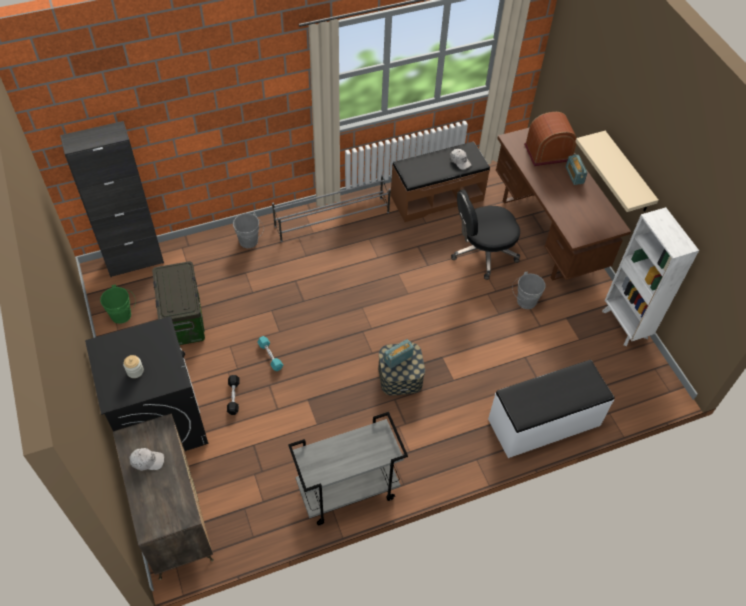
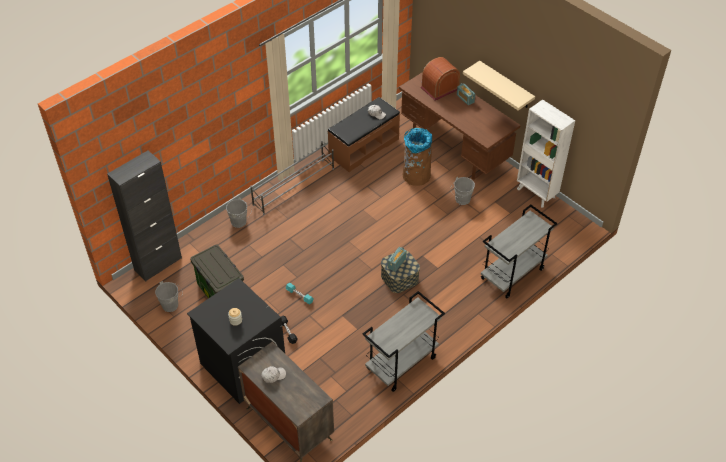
camera: 20 degrees left, 5 degrees down
(123, 315) = (172, 304): green bucket -> grey bucket
(482, 253) = (416, 176): black office chair -> brown trash can
(544, 423) = (512, 275): white bench -> grey cart

